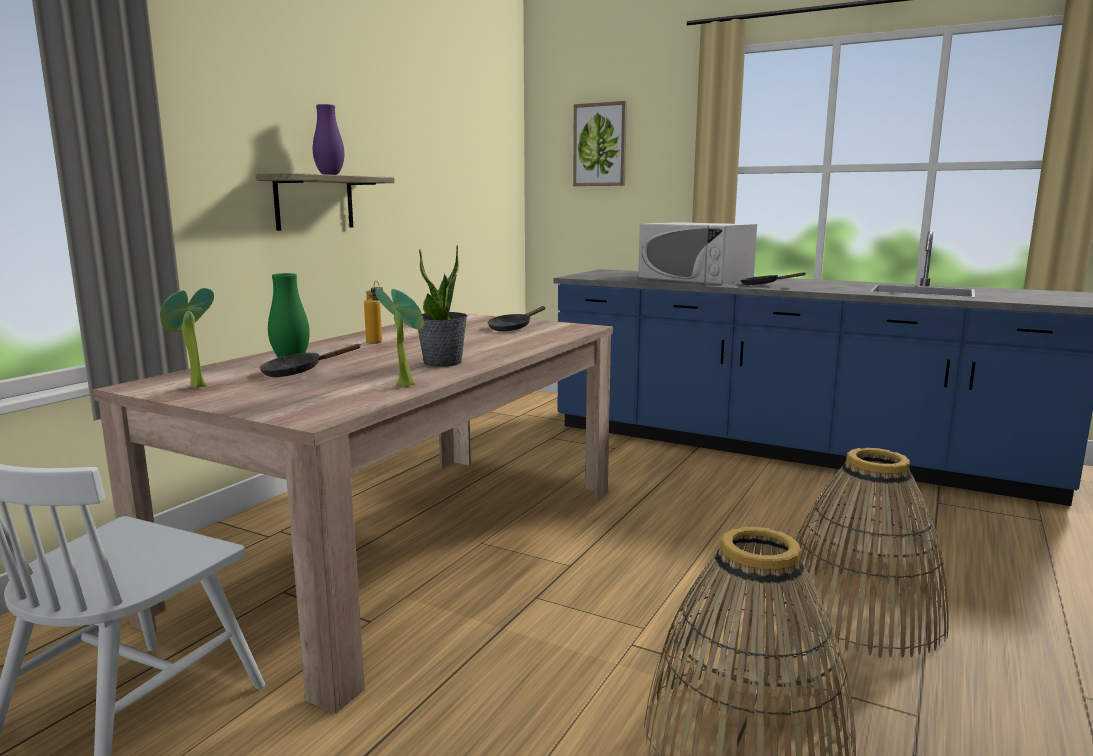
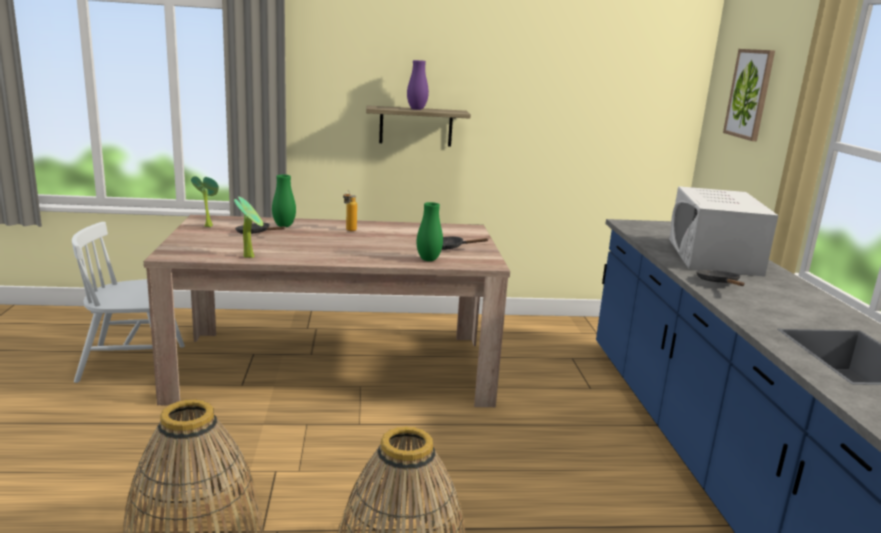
camera: 55 degrees right, 5 degrees up
(443, 363) = (314, 253): potted plant -> none
(541, 337) = (428, 259): none -> green vase

